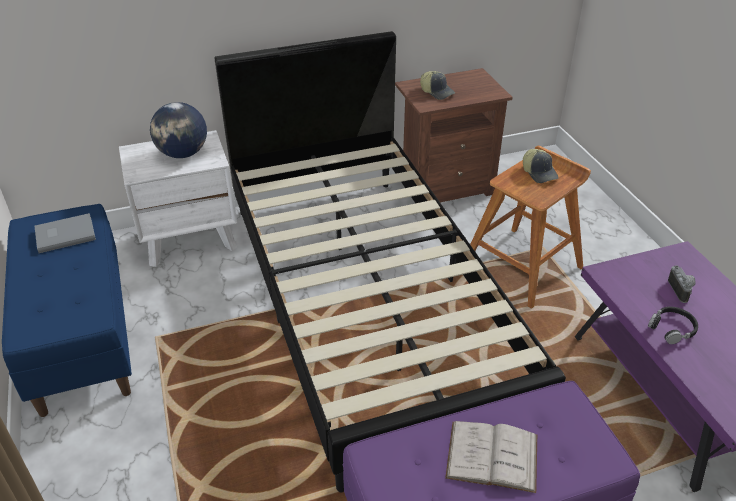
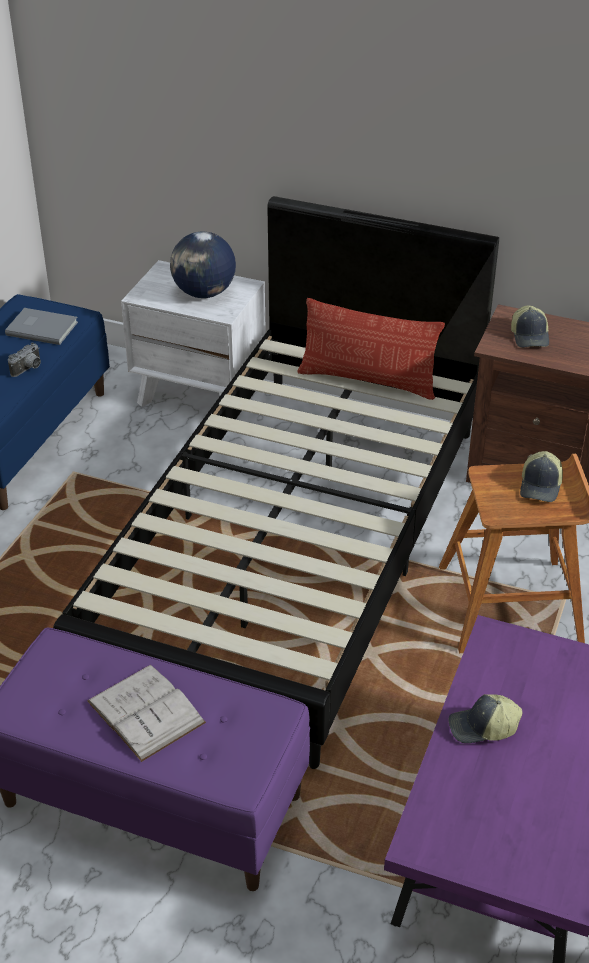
camera: 40 degrees right, 0 degrees up
(334, 168) = (368, 380): none -> pillow
(672, 328) = (483, 728): black headphones -> cap
(682, 290) = (556, 702): camera -> camera (29, 369)

